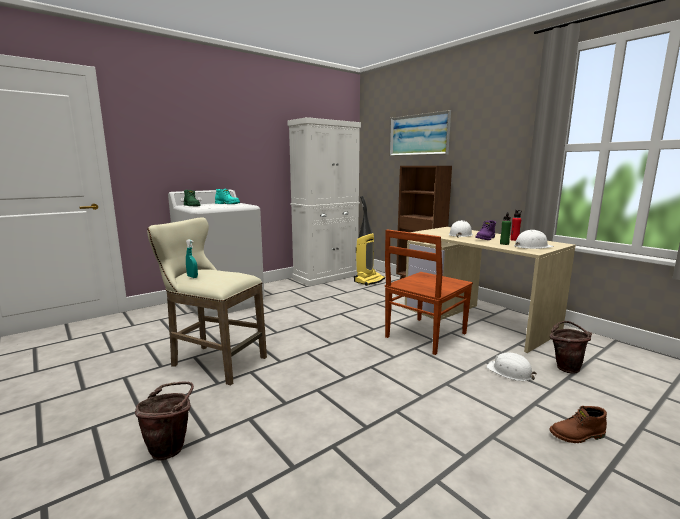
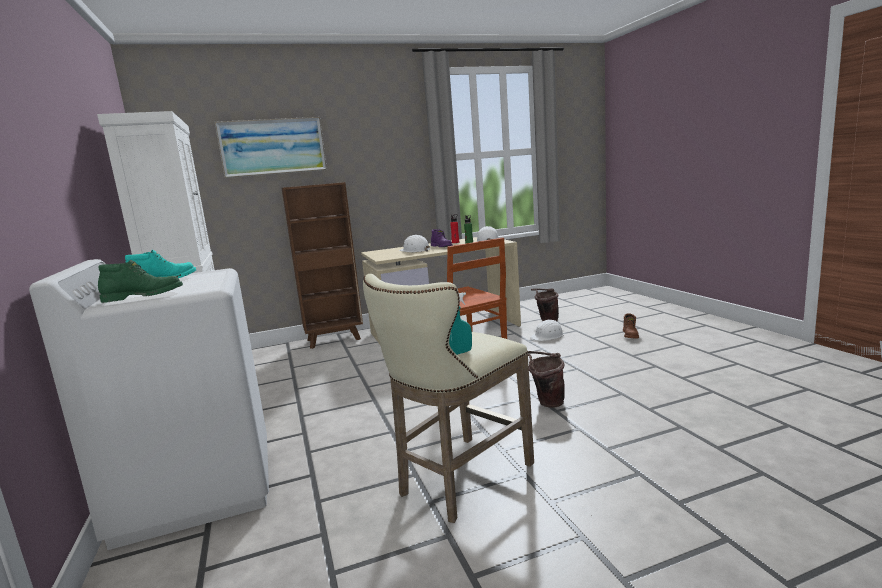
camera: 70 degrees left, 0 degrees up
(171, 447) = (663, 497): brown bucket -> brown bucket (546, 402)
(369, 281) = (268, 361): vacuum cleaner -> none

